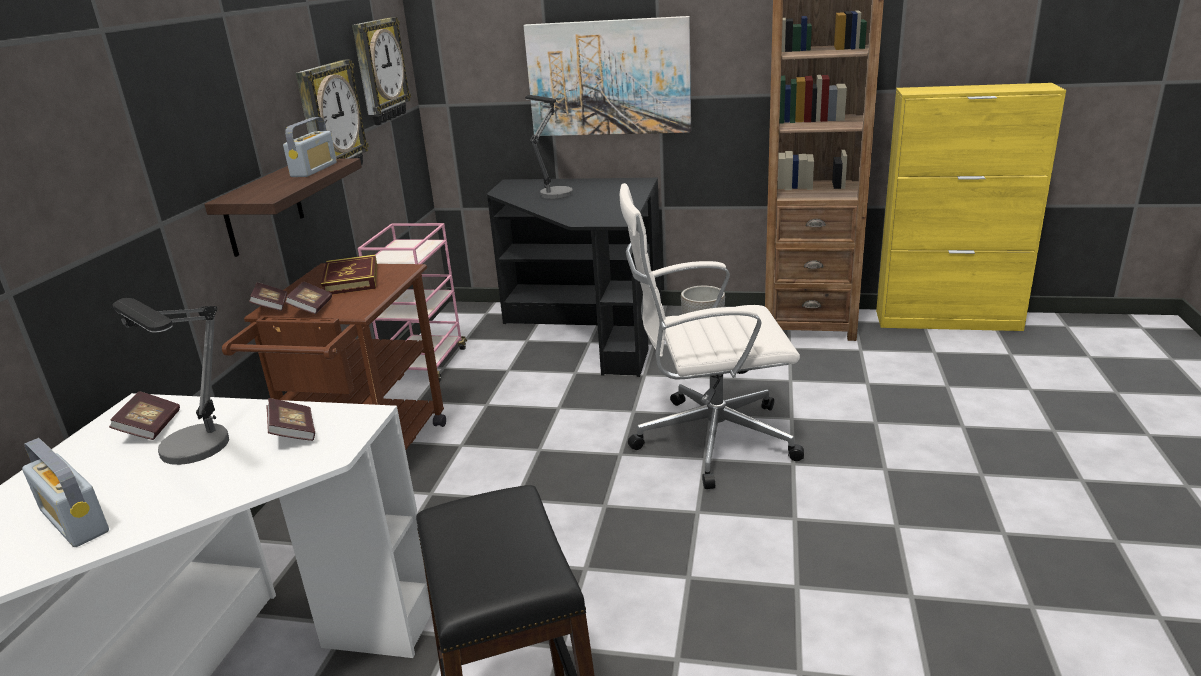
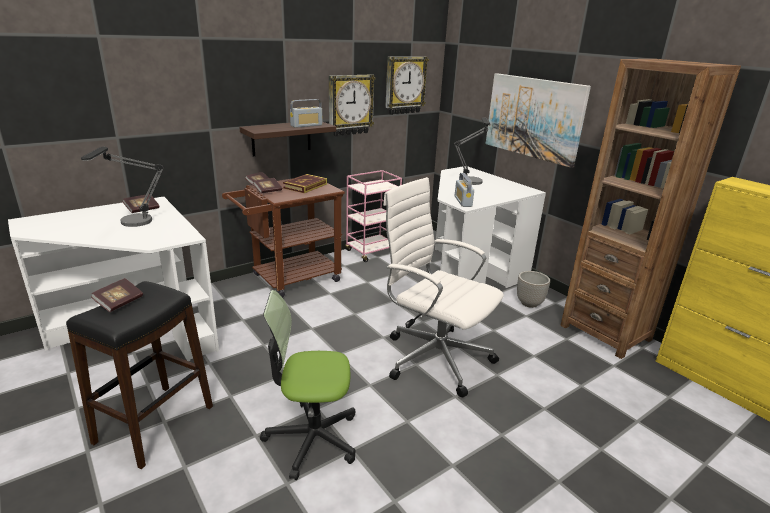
camera: 40 degrees right, 0 degrees up
(74, 521) = (72, 227): radio -> radio (463, 201)
(293, 432) = (163, 231): book -> book (119, 303)
(586, 331) = (467, 272): black desk -> white desk
(741, 609) = (312, 438): none -> office chair

